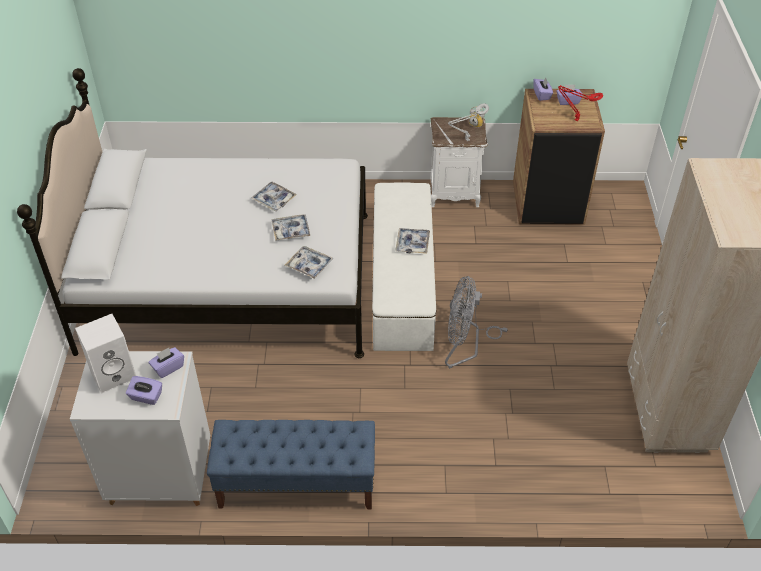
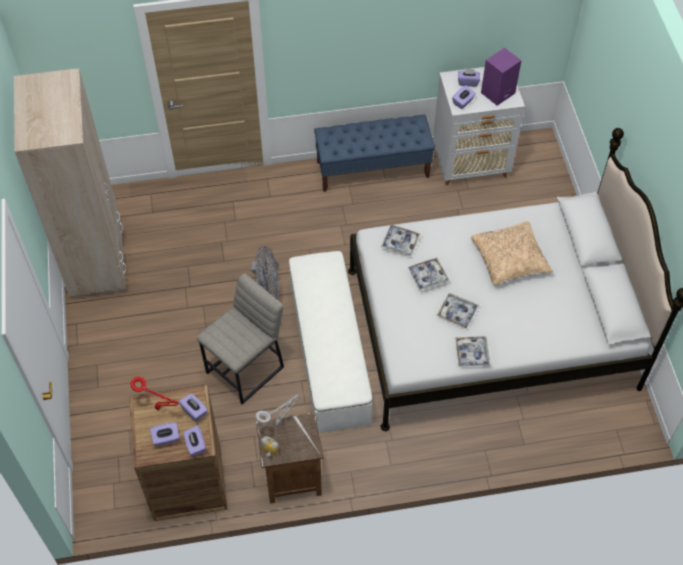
camera: 170 degrees right, 10 degrees up
(114, 373) = (498, 93): white speaker -> purple speaker
(196, 238) = (510, 259): none -> beige pillow
(412, 244) = (319, 323): tray -> tray (472, 353)
(489, 278) = (246, 368): none -> grey chair
(543, 114) = (194, 411): none -> purple tissue box

